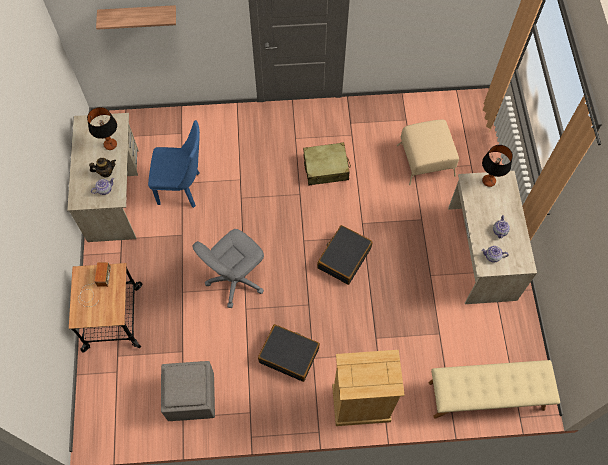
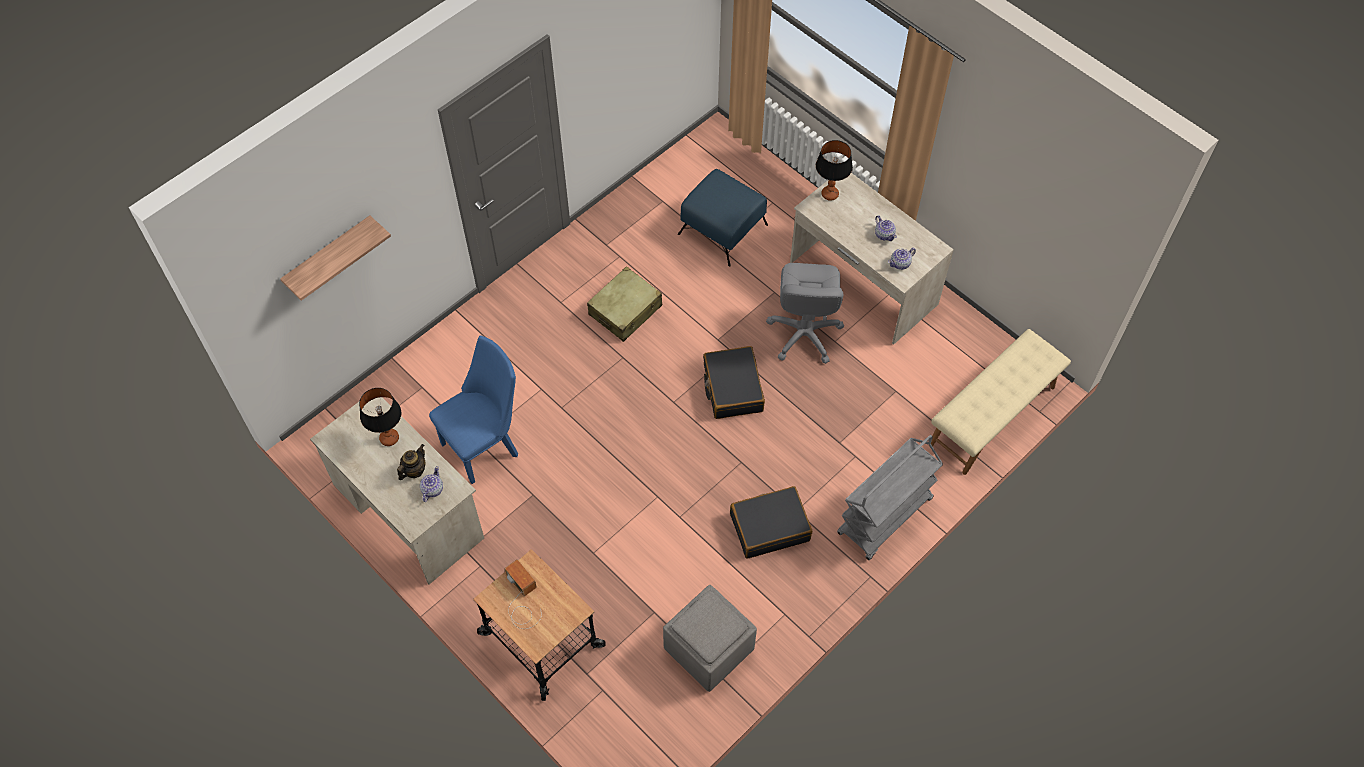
camera: 40 degrees left, 5 degrees down
(235, 279) = (639, 496): grey office chair -> grey office chair (804, 334)
(360, 404) = (885, 517): beige dresser -> grey cart
(425, 161) = (723, 230): beige ottoman -> blue ottoman

